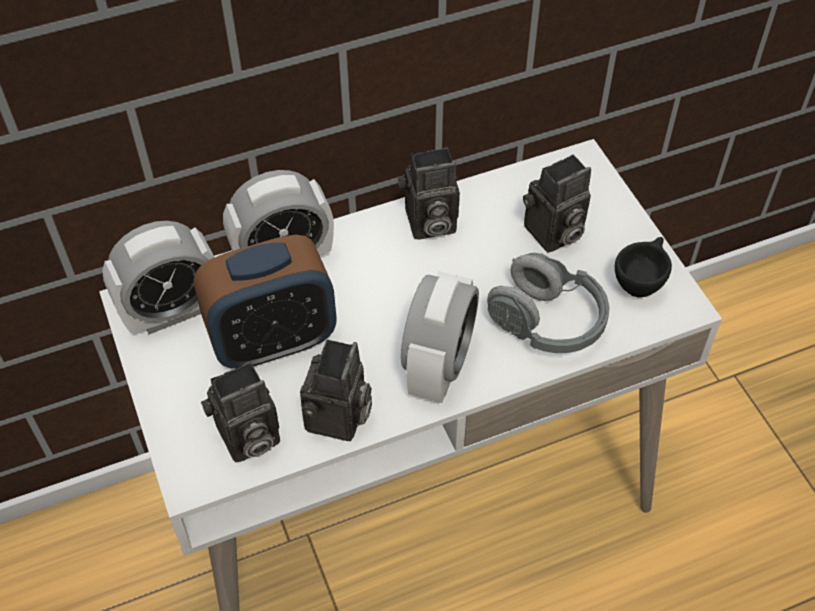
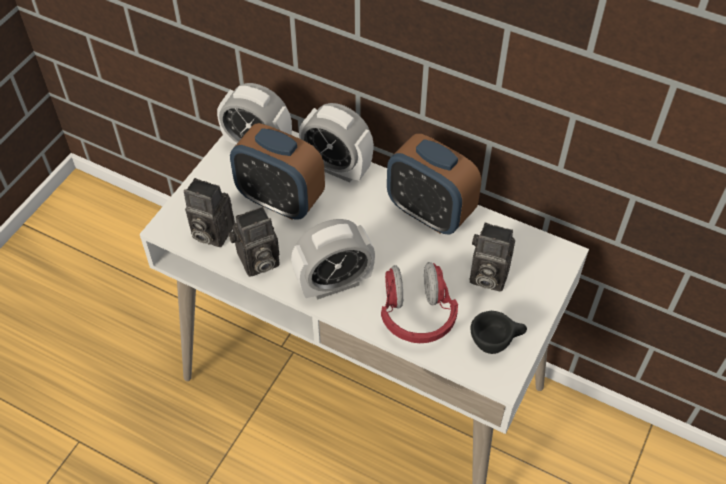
camera: 50 degrees right, 0 degrees up
(428, 224) = (429, 212): camera -> alarm clock
(546, 321) = (417, 314): grey headphones -> red headphones

